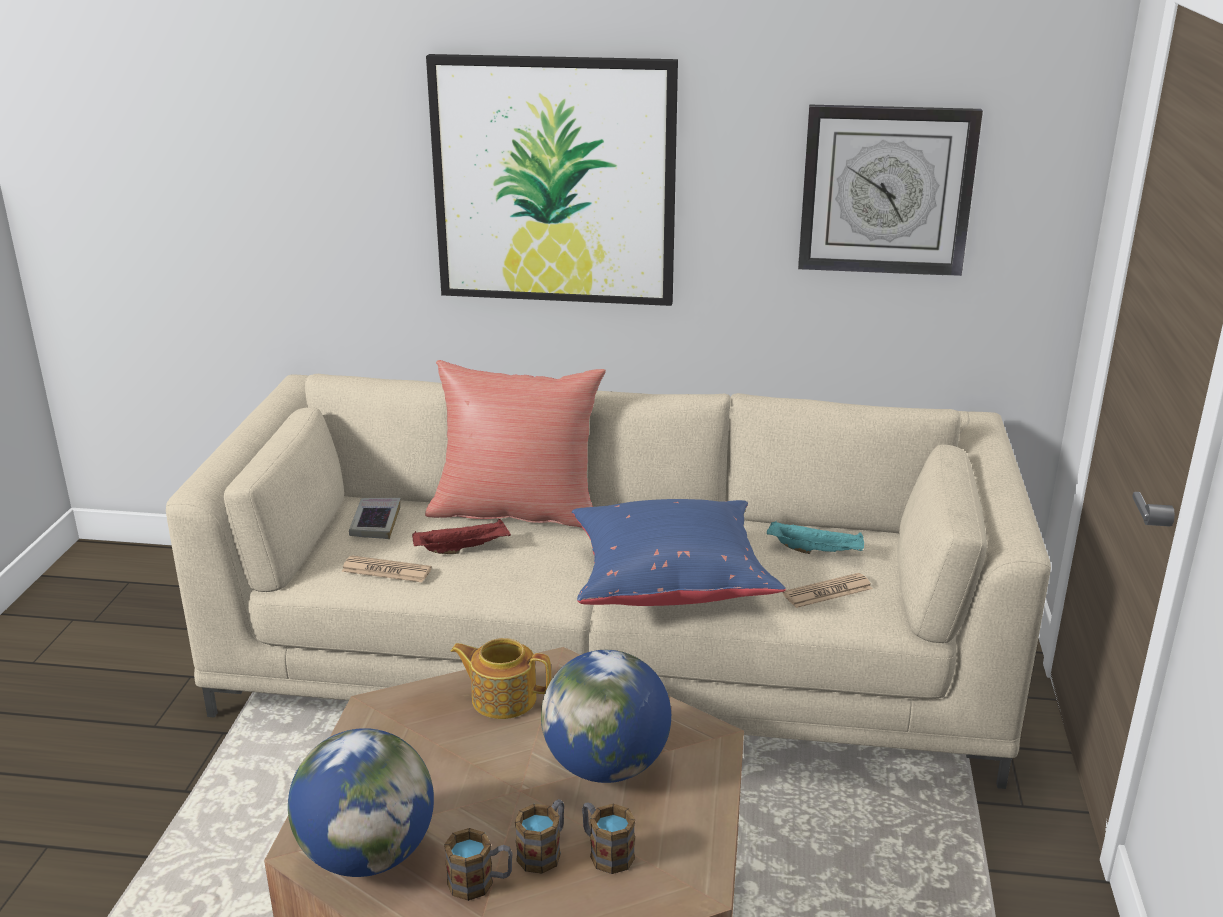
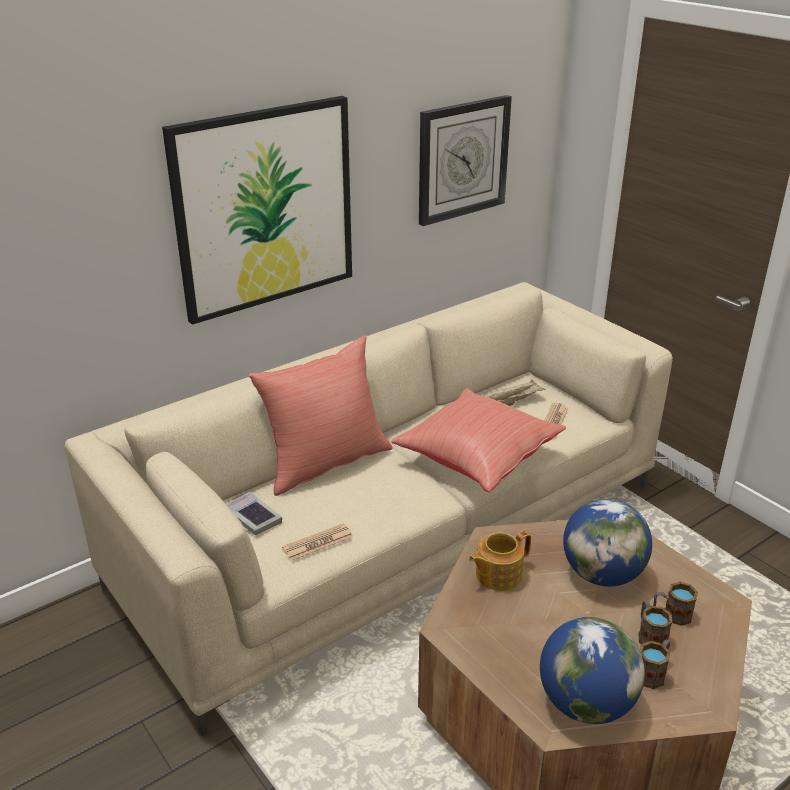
camera: 45 degrees left, 5 degrees up
(463, 549) = (338, 502): red tray -> none
(669, 582) = (476, 458): blue pillow -> red pillow
(816, 551) = (513, 401): turquoise tray -> beige tray

